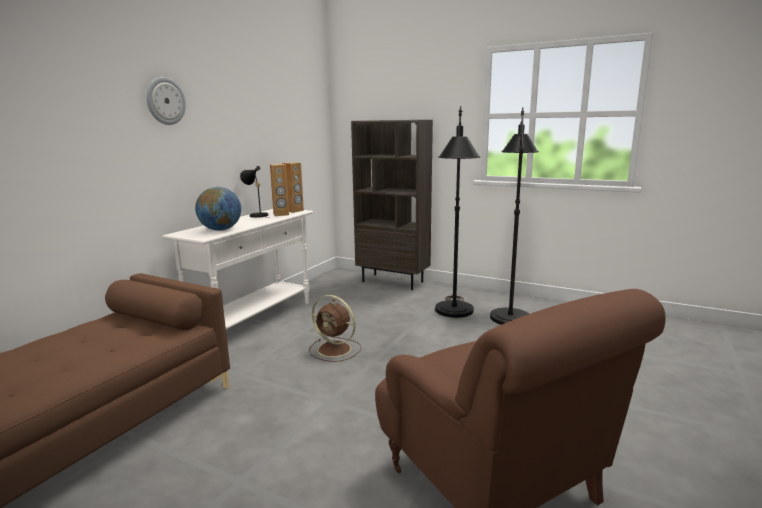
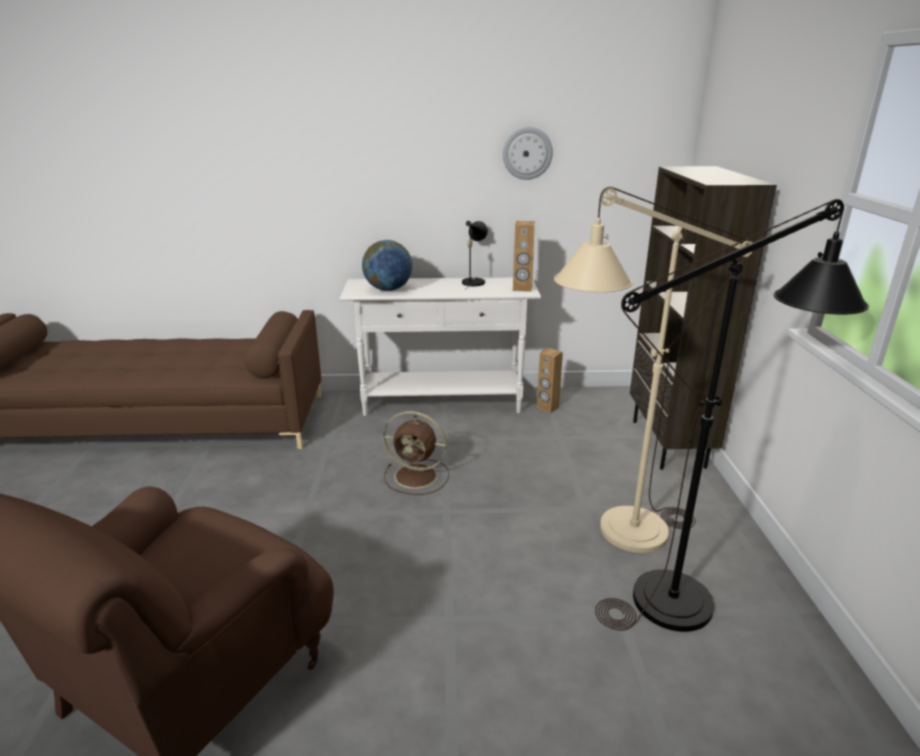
camera: 60 degrees right, 10 degrees up
(165, 101) = (368, 134): wall clock -> wall clock (527, 153)
(281, 214) = (493, 289): brown speaker -> brown speaker (547, 407)
(335, 350) = (418, 476): brown fan -> brown fan turned 75 degrees counterclockwise
(454, 314) = (616, 535): black floor lamp -> beige floor lamp

